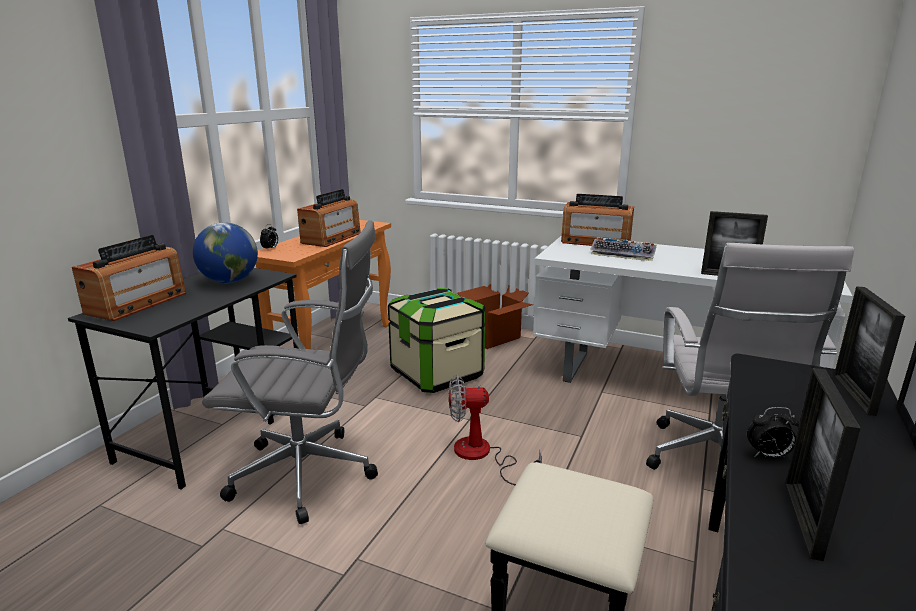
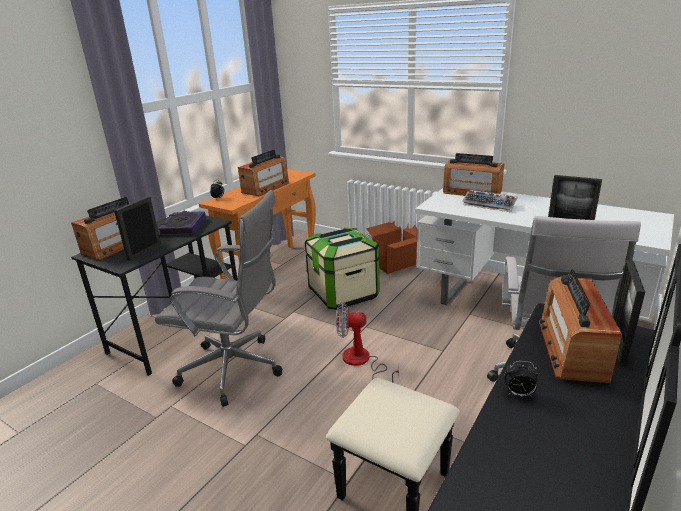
camera: 10 degrees right, 5 degrees up
(229, 281) = (183, 227): globe -> book
(802, 401) = (571, 349): none -> radio
(802, 519) = (519, 447): picture frame -> picture frame (144, 251)

